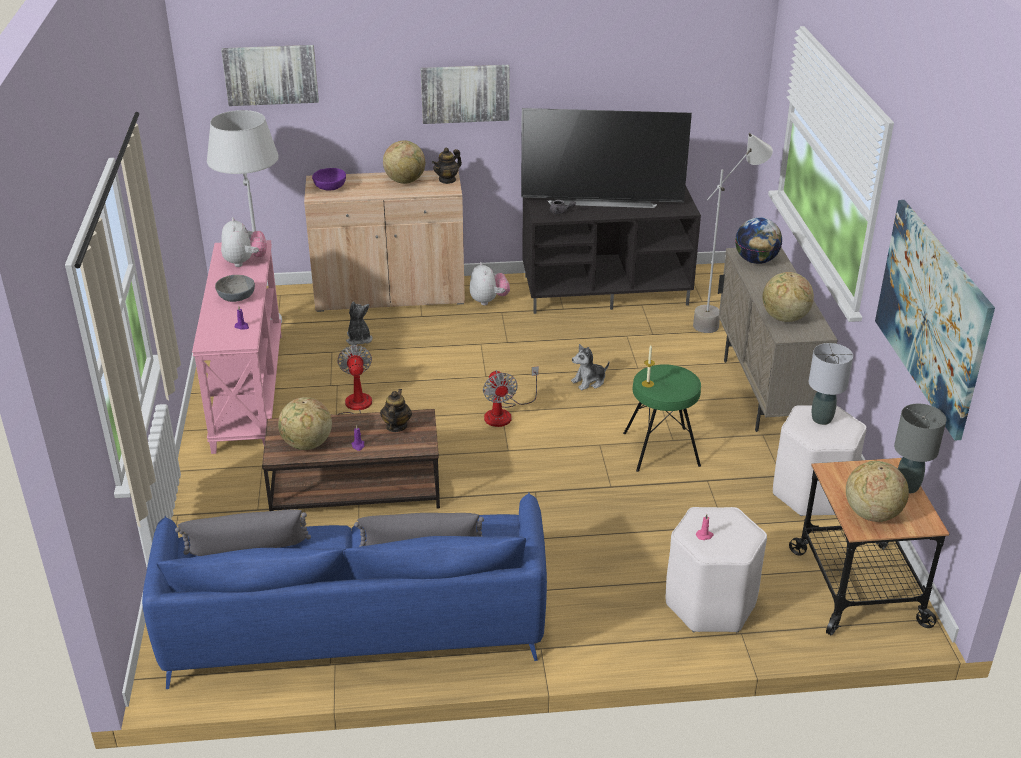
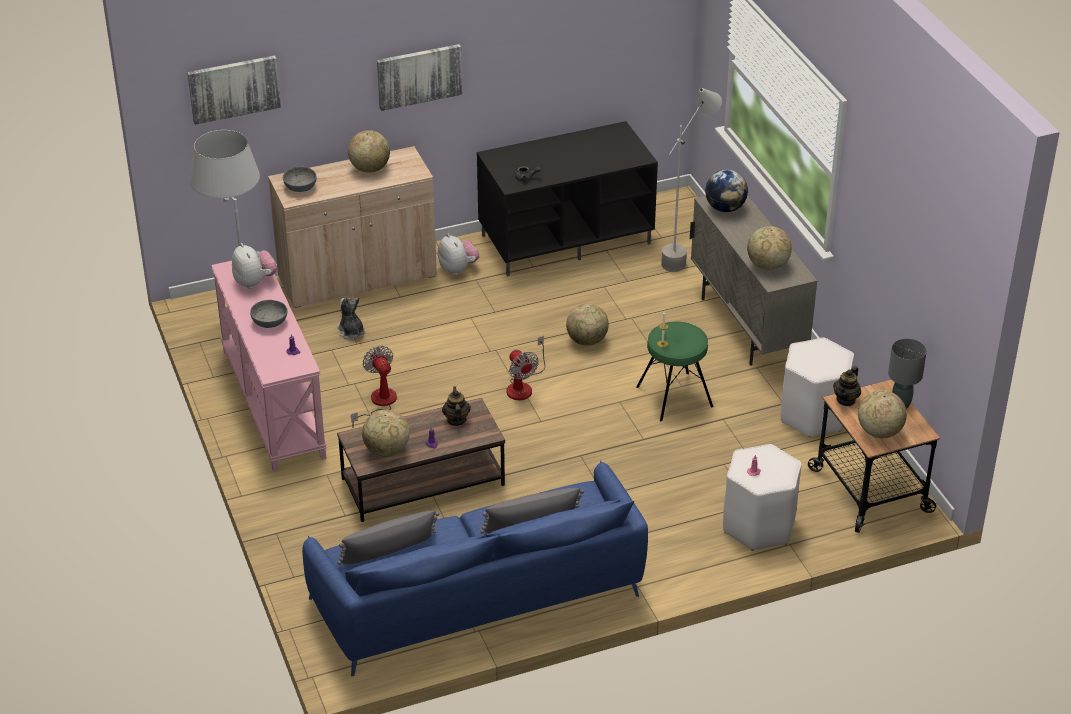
camera: 15 degrees left, 5 degrees up
(329, 187) = (300, 187): purple bowl -> grey bowl
(447, 180) = (410, 161): teapot -> teapot (846, 400)
(589, 382) = (587, 341): plush toy -> globe
(602, 200) = (559, 157): television -> none
(821, 419) = (816, 353): grey table lamp -> none
(931, 315) = (902, 264): picture -> none

